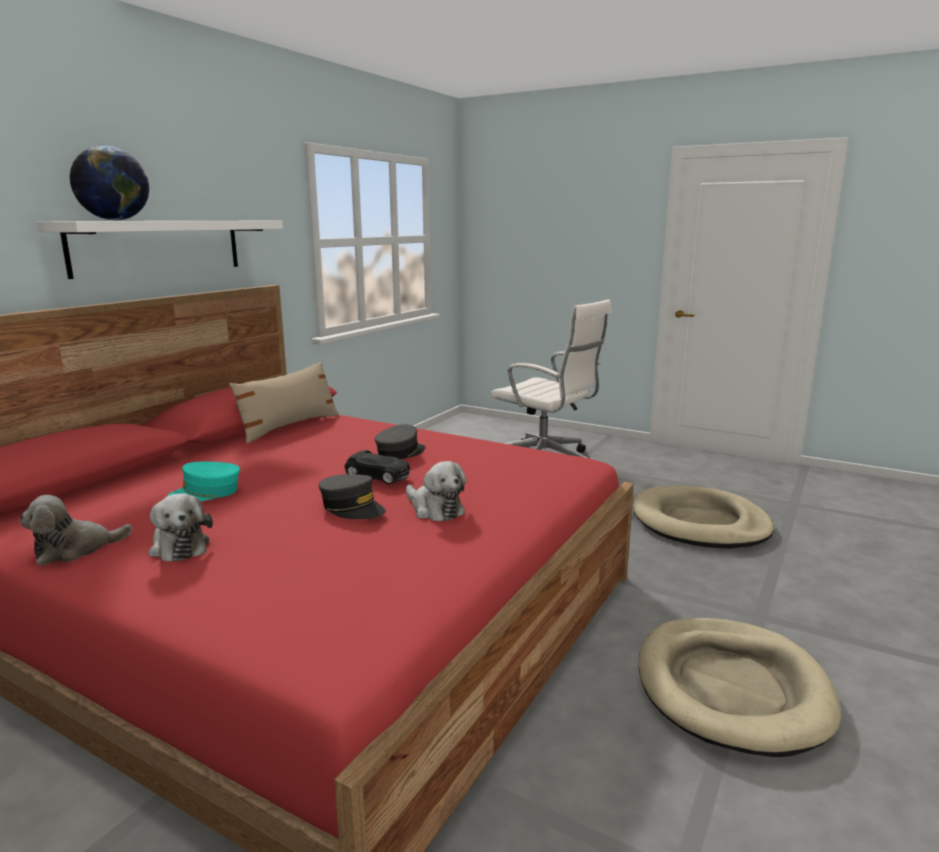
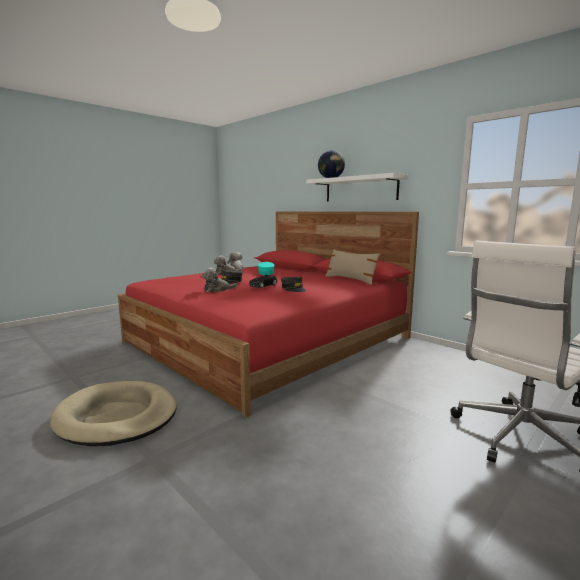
camera: 105 degrees right, 5 degrees down
(700, 523) = (326, 499): beige dog bed -> none

